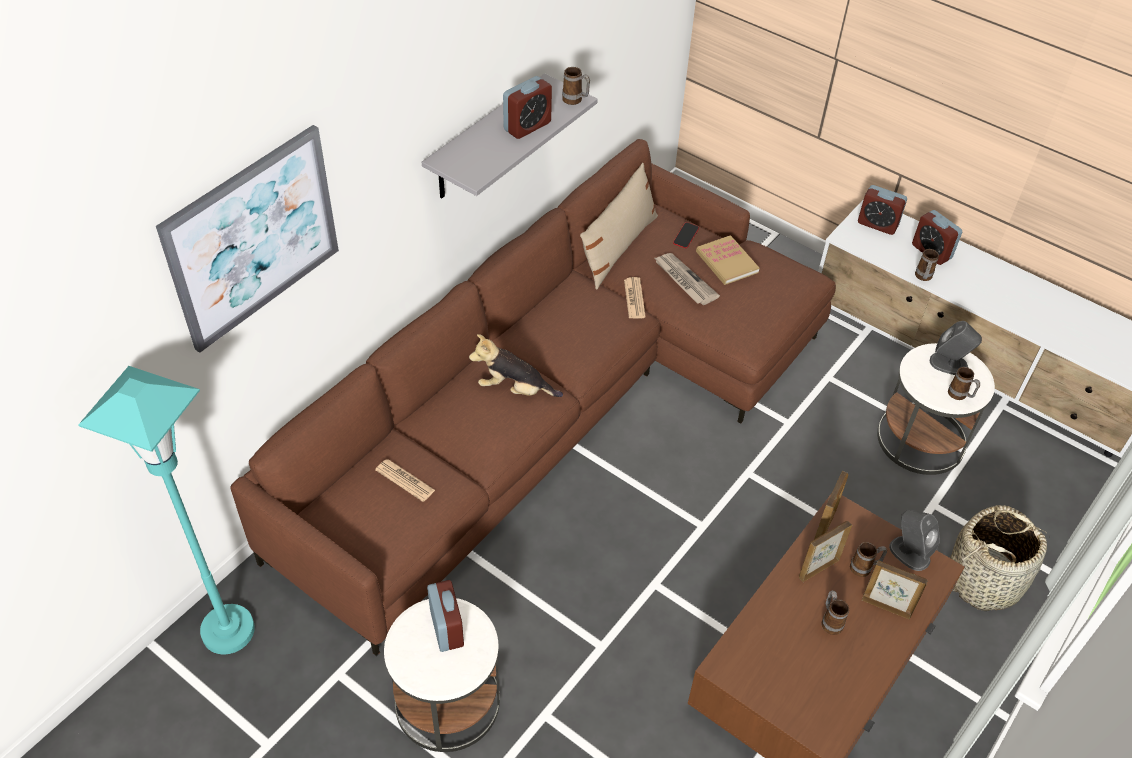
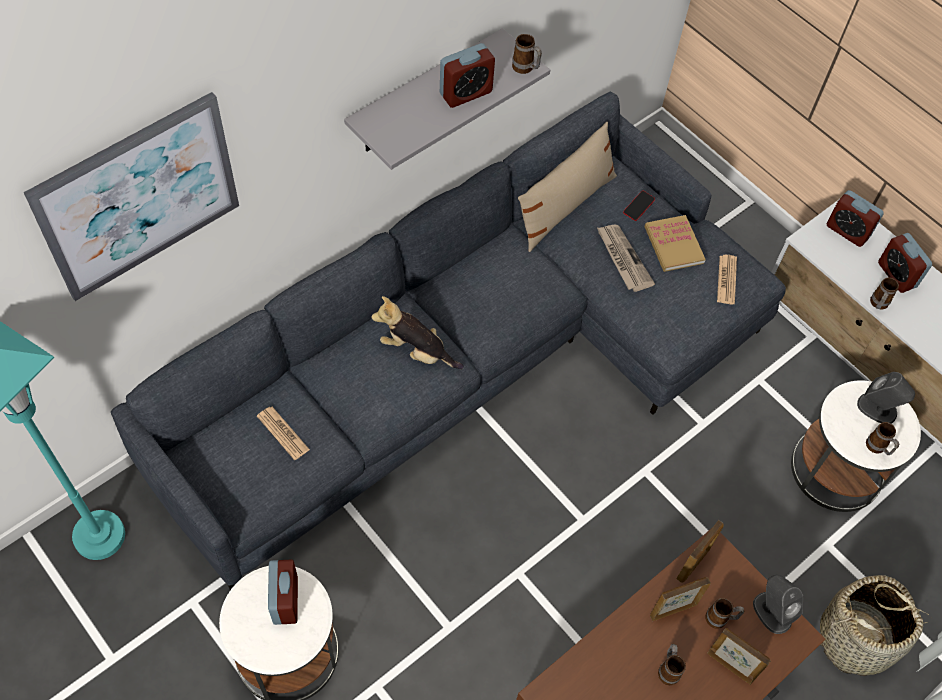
camera: 10 degrees right, 10 degrees up
(558, 407) = (472, 360): brown sofa -> grey sofa
(634, 298) = (565, 270): newspaper -> newspaper (726, 280)

